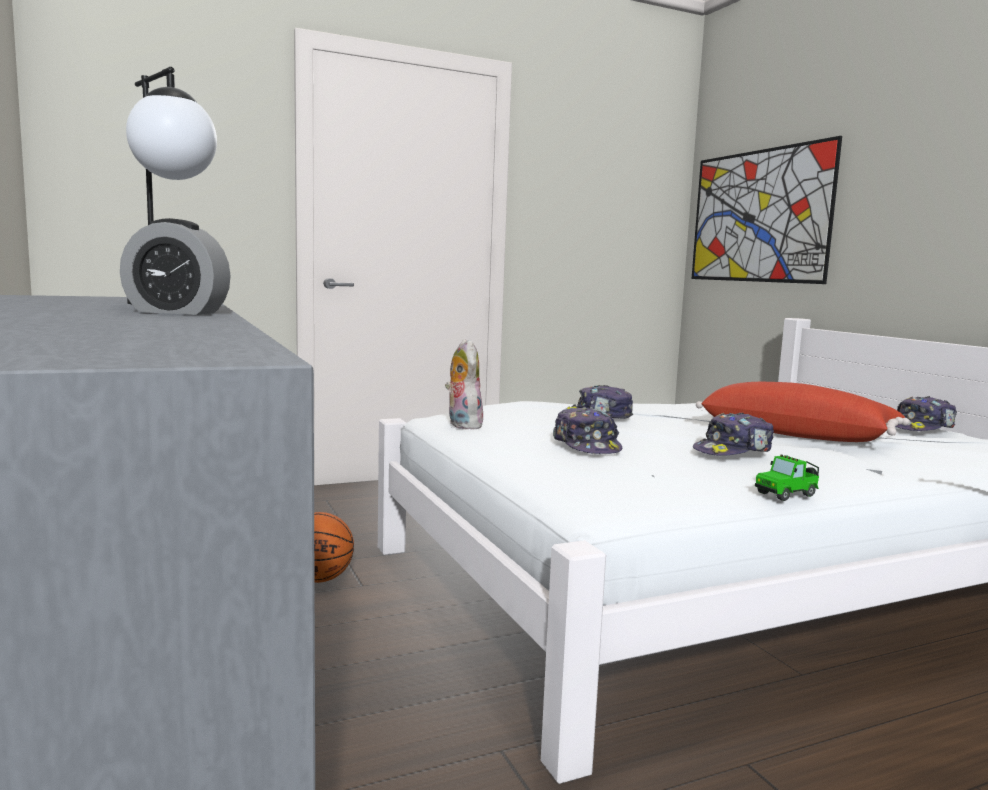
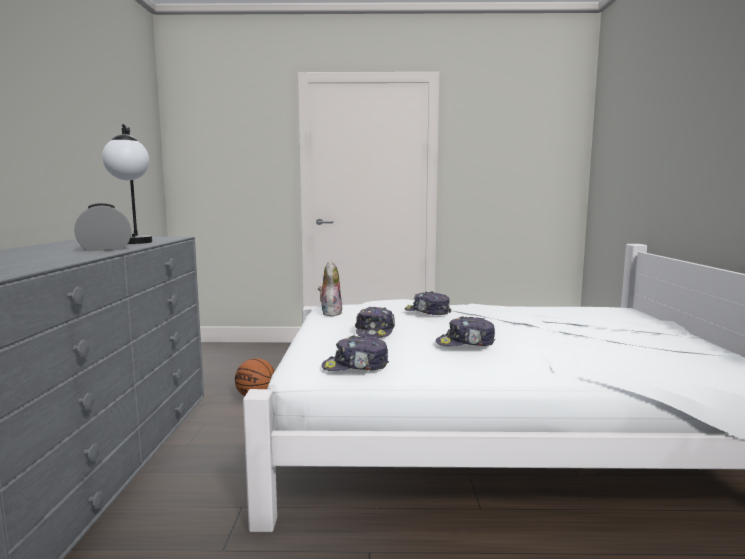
camera: 25 degrees right, 0 degrees up
(177, 312) = (105, 249): alarm clock -> alarm clock turned 120 degrees clockwise
(758, 216) = (623, 163): picture -> none
(787, 494) = (442, 376): toy car -> none
(797, 435) = (550, 335): red pillow -> none
(922, 428) = (679, 338): cap -> cap (355, 366)

